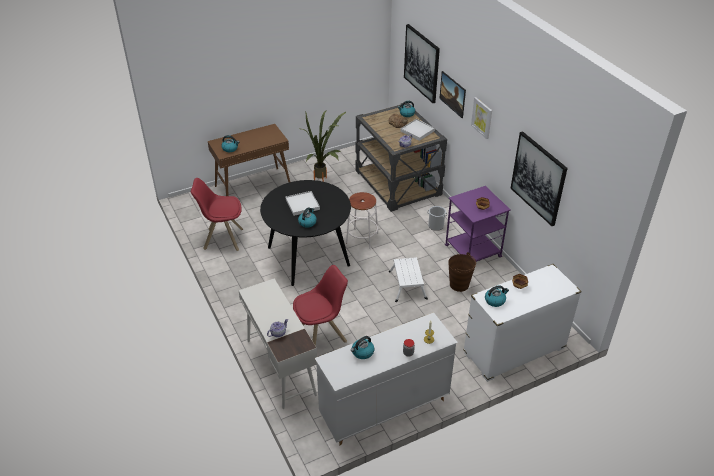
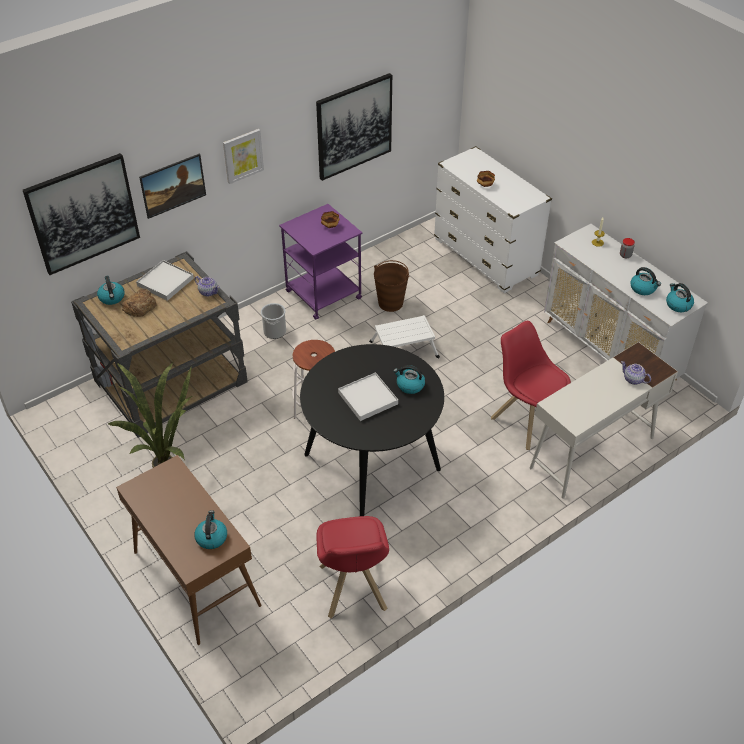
camera: 100 degrees left, 5 degrees up
(495, 300) = (515, 200): kettle -> kettle (678, 305)

